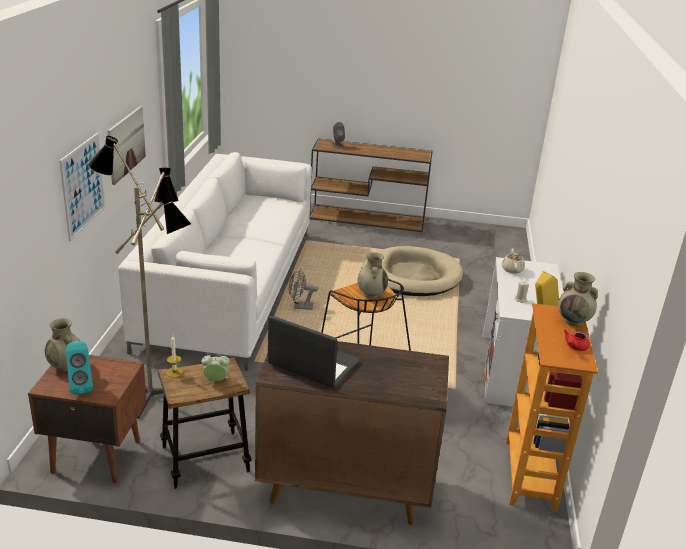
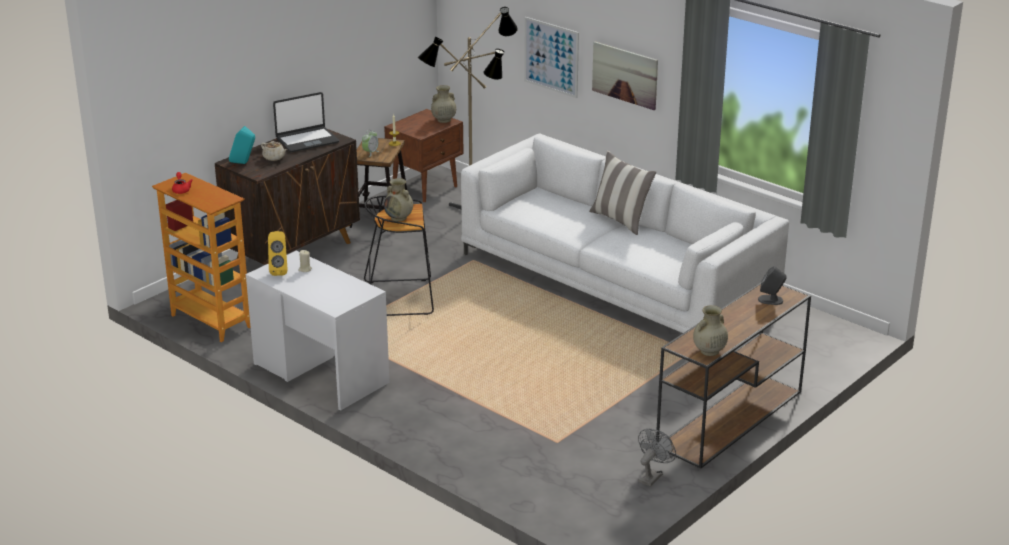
camera: 125 degrees right, 0 degrees up
(81, 386) = (415, 121): turquoise speaker -> turquoise speaker (244, 163)
(222, 235) = (620, 220): none -> pillow
(300, 307) = (541, 304): grey fan -> grey fan (652, 476)
(411, 276) = (544, 390): beige dog bed -> none
(512, 269) = (354, 288): beige teapot -> beige teapot (274, 158)
(574, 321) = (204, 203): beige vase -> beige vase (709, 351)

